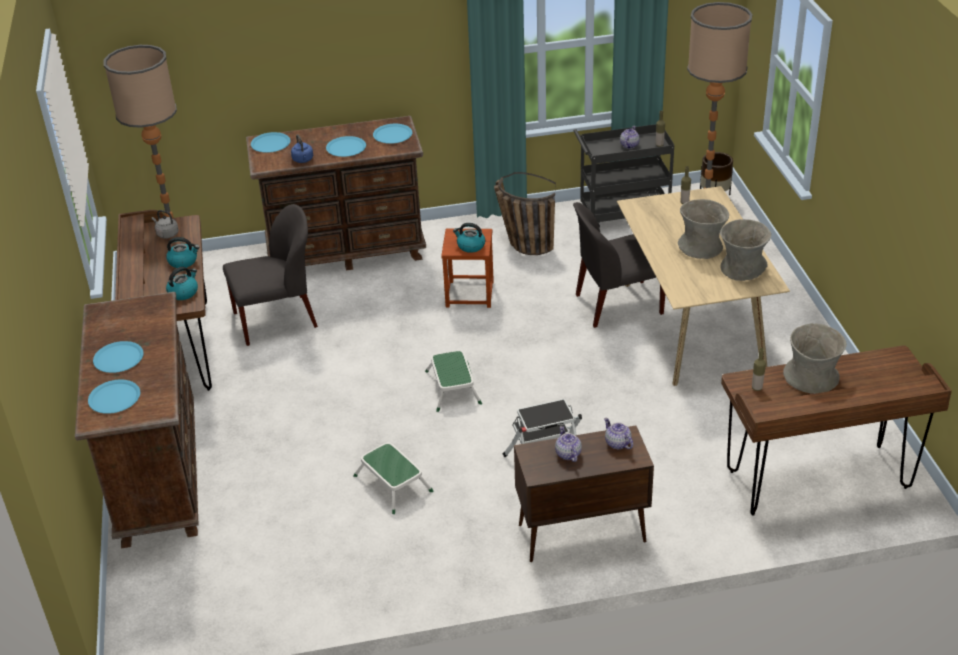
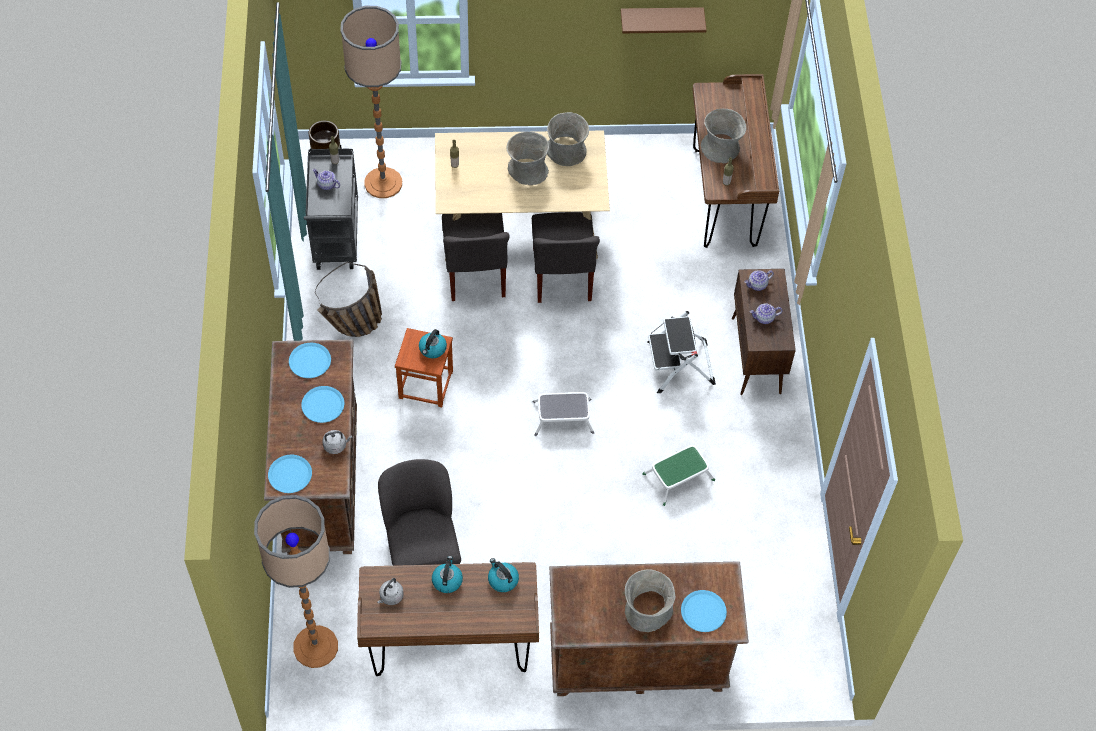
camera: 85 degrees left, 20 degrees up
(118, 358) = (647, 610): blue plate -> grey vase
(303, 160) = (336, 445): blue kettle -> grey kettle
(453, 387) = (563, 417): green step ladder -> grey step ladder
(638, 363) = (562, 276): none -> grey chair
(915, 228) = (661, 18): none -> brown shelf

